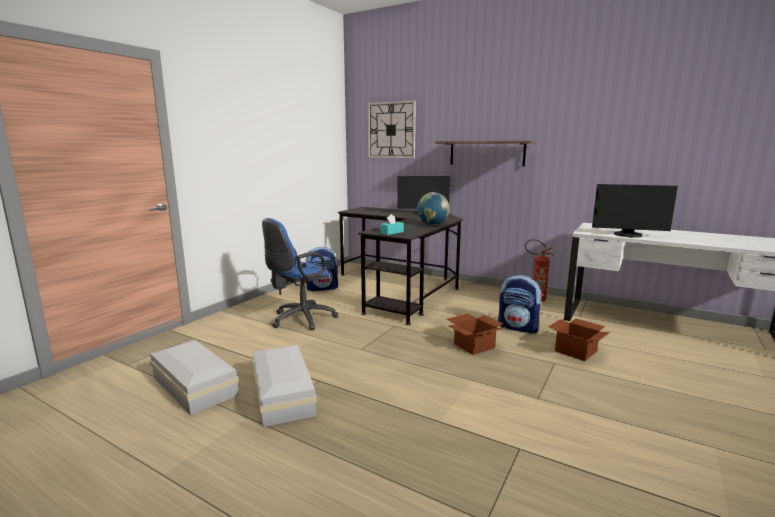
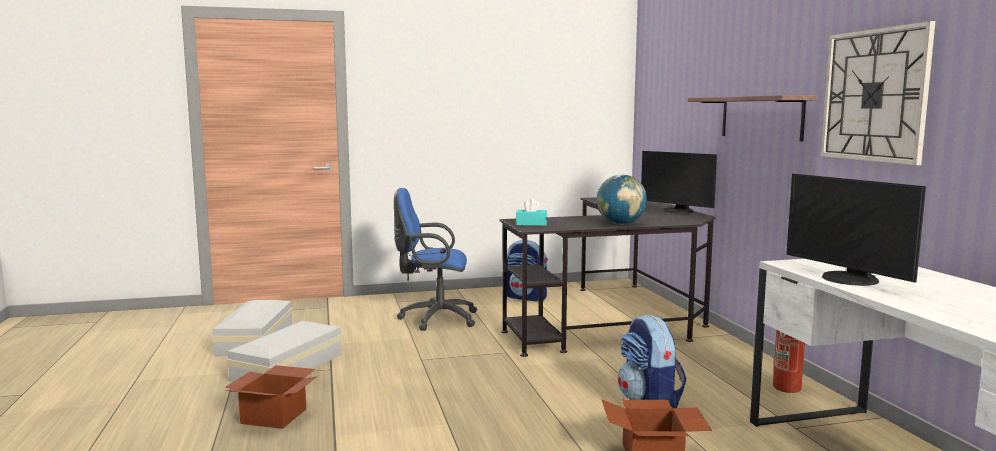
camera: 45 degrees right, 5 degrees down
(391, 130) = (670, 82): wall clock -> wall clock (874, 95)
(474, 345) = (538, 399): cardboard box -> cardboard box (275, 416)

